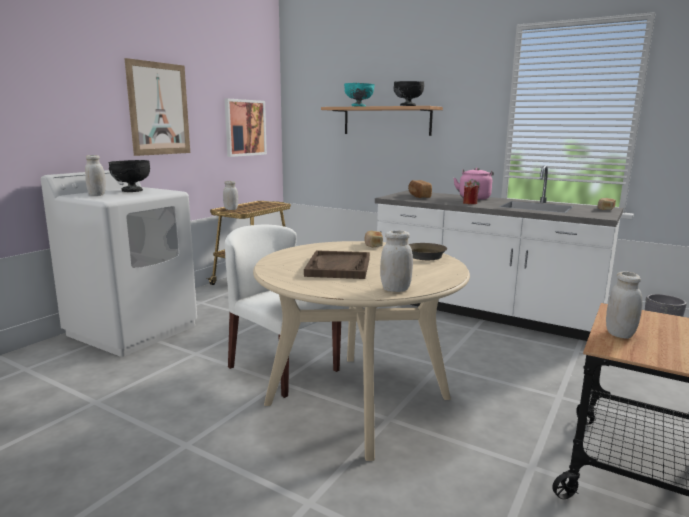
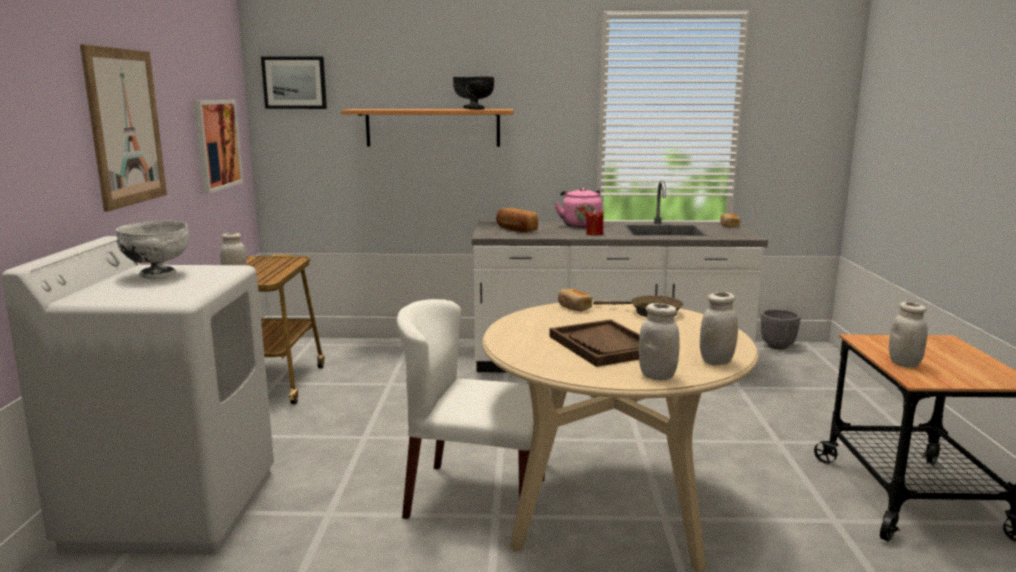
camera: 30 degrees left, 0 degrees up
(97, 195) = (124, 292): white jar -> white jar (657, 376)
(131, 191) = (158, 275): black bowl -> white bowl
(306, 90) = (294, 83): none -> picture
(358, 106) = (397, 109): turquoise bowl -> none

